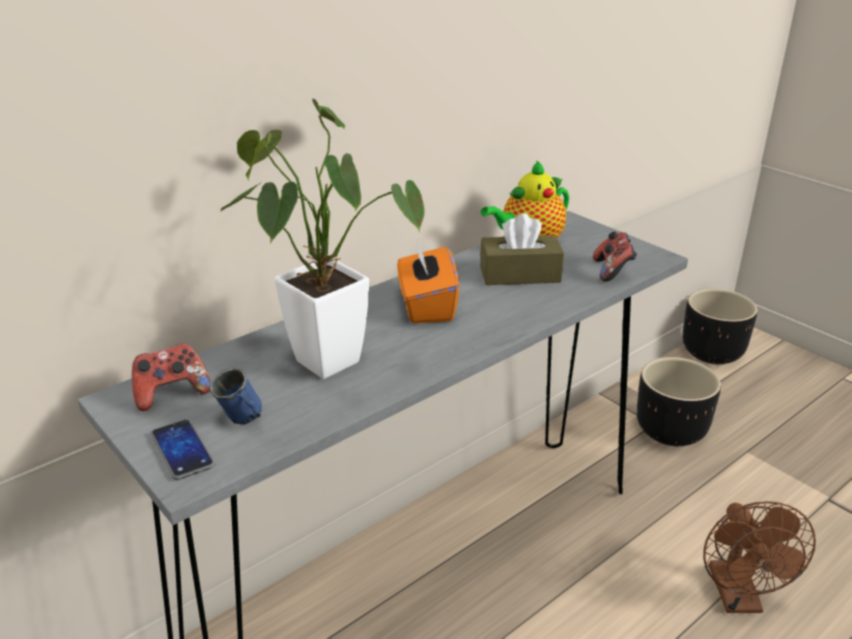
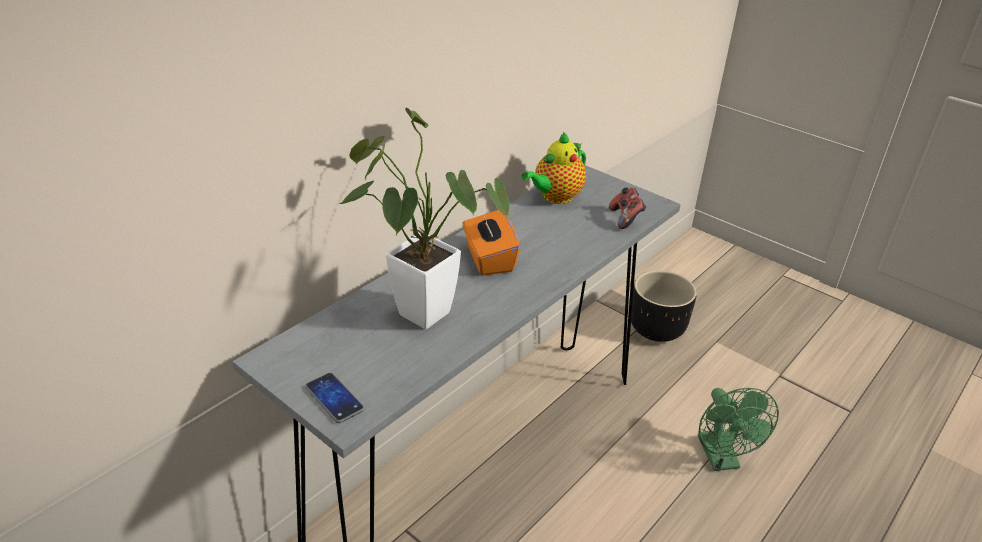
camera: 10 degrees left, 5 degrees up
(171, 393) = (308, 351): game controller -> none
(243, 421) = (374, 370): blue mug -> none
(520, 274) = (555, 226): brown tissue box -> none
(711, 353) = (681, 260): black planter -> none
(738, 598) = (721, 459): brown fan -> green fan

